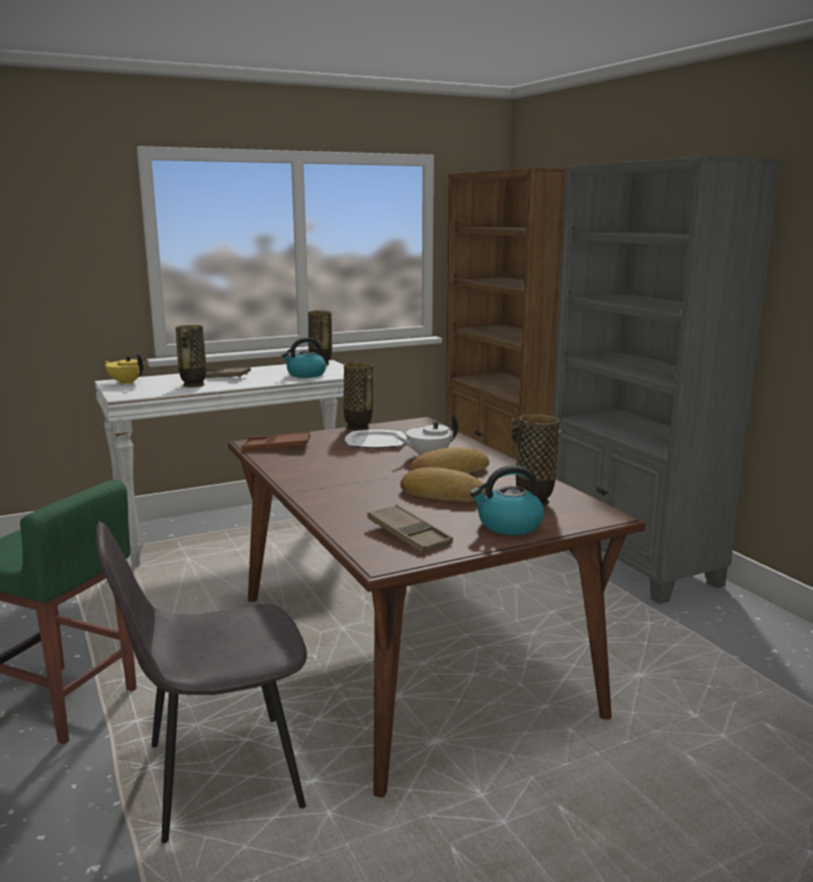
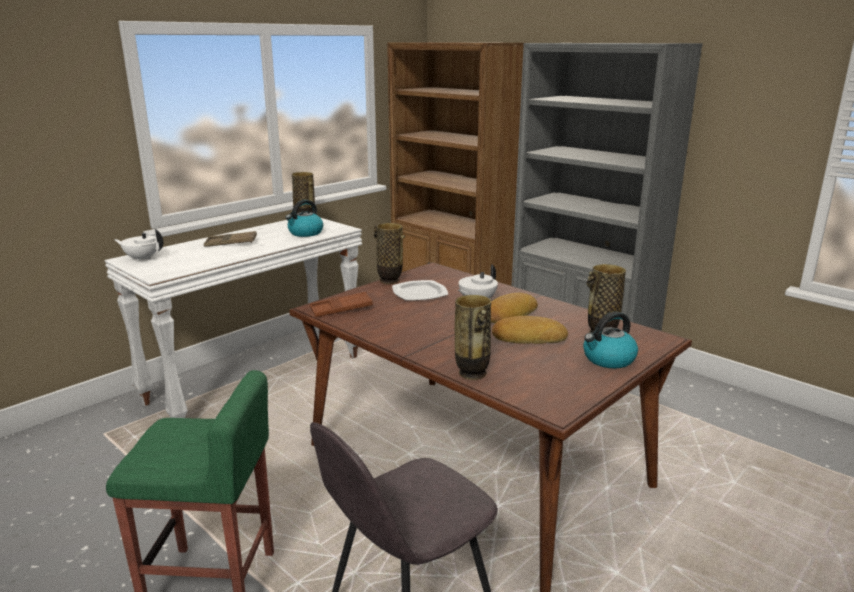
camera: 20 degrees left, 5 degrees up
(126, 382) = (142, 259): yellow teapot -> white teapot
(193, 385) = (214, 255): vase -> vase (472, 374)
(409, 535) = (547, 381): brown tray -> none

